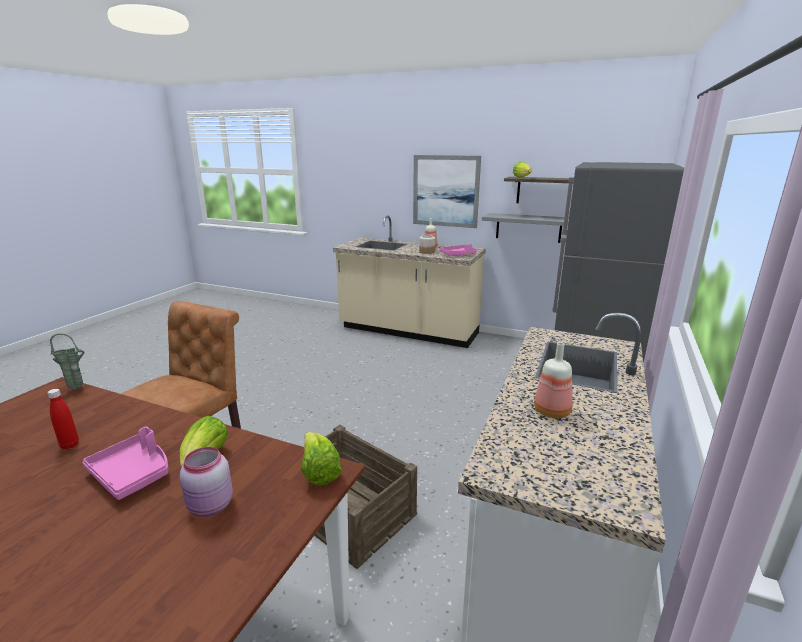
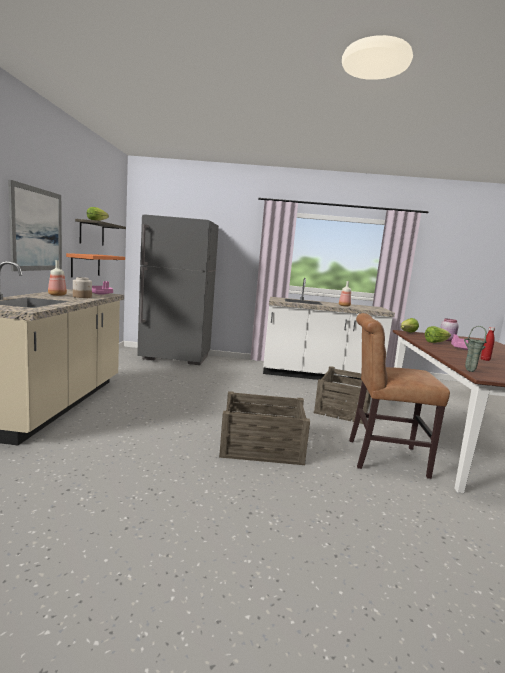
camera: 110 degrees left, 10 degrees down
(283, 407) = (262, 446): none -> crate
(528, 227) = (85, 265): grey shelf -> orange shelf

